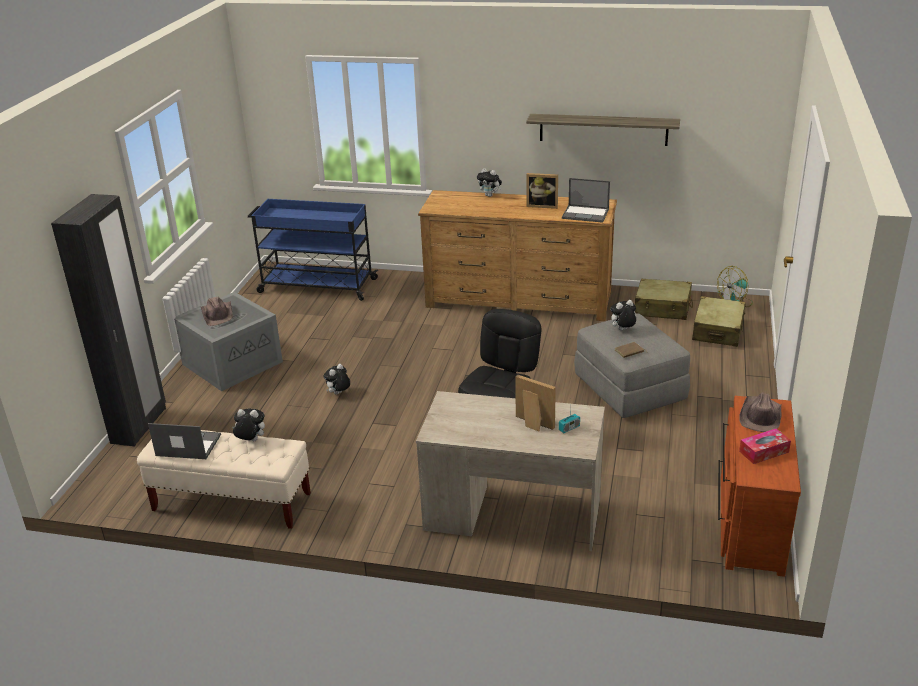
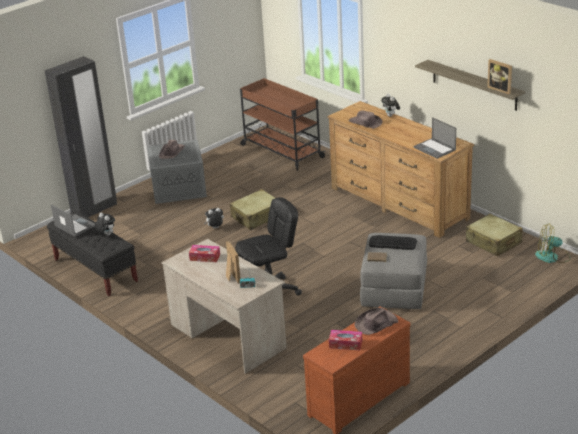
camera: 35 degrees right, 0 degrees up
(231, 502) = (95, 270): beige bench -> black bench
(316, 286) = (281, 151): blue cart -> brown cart
(466, 414) = (205, 257): none -> tissue box
(473, 209) = (365, 123): none -> brown hat
(542, 205) = (415, 133): picture frame -> picture frame (500, 89)
(622, 330) = (392, 243): plush toy -> keyboard
(718, 330) = (511, 272): beige suitcase -> beige suitcase (257, 216)

